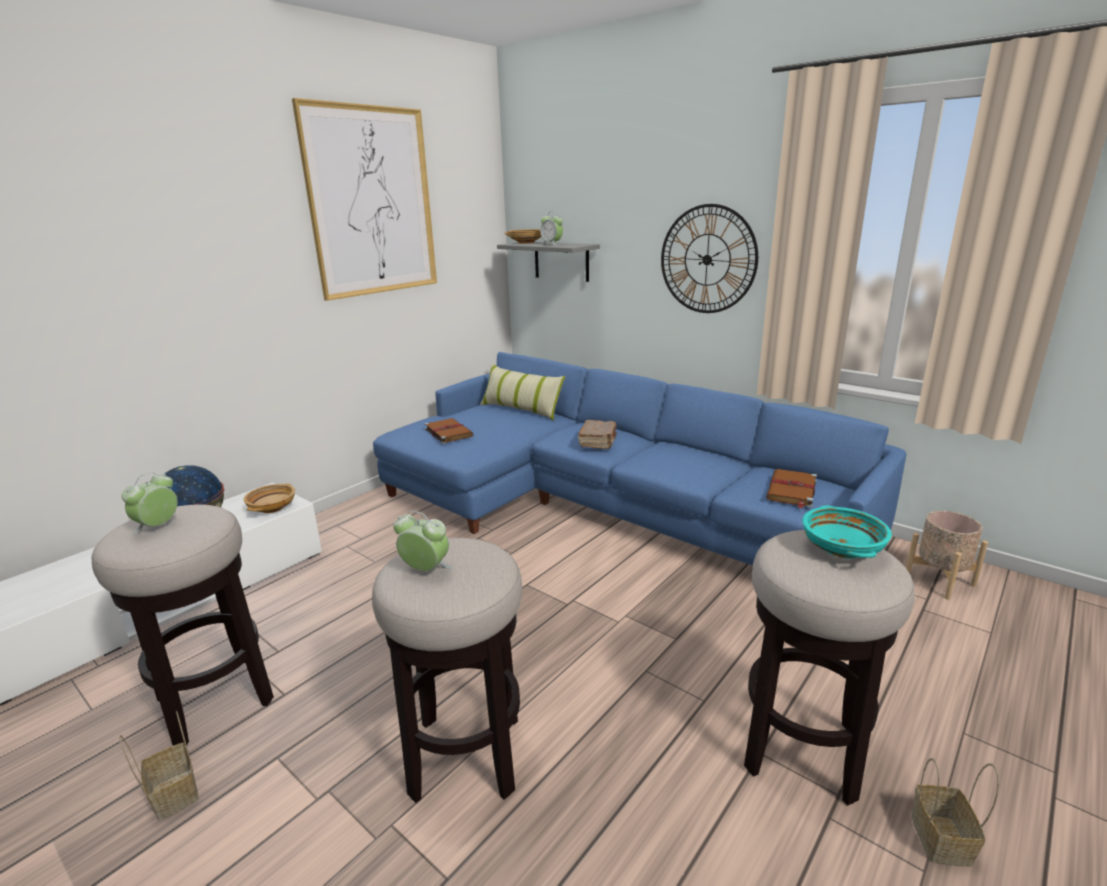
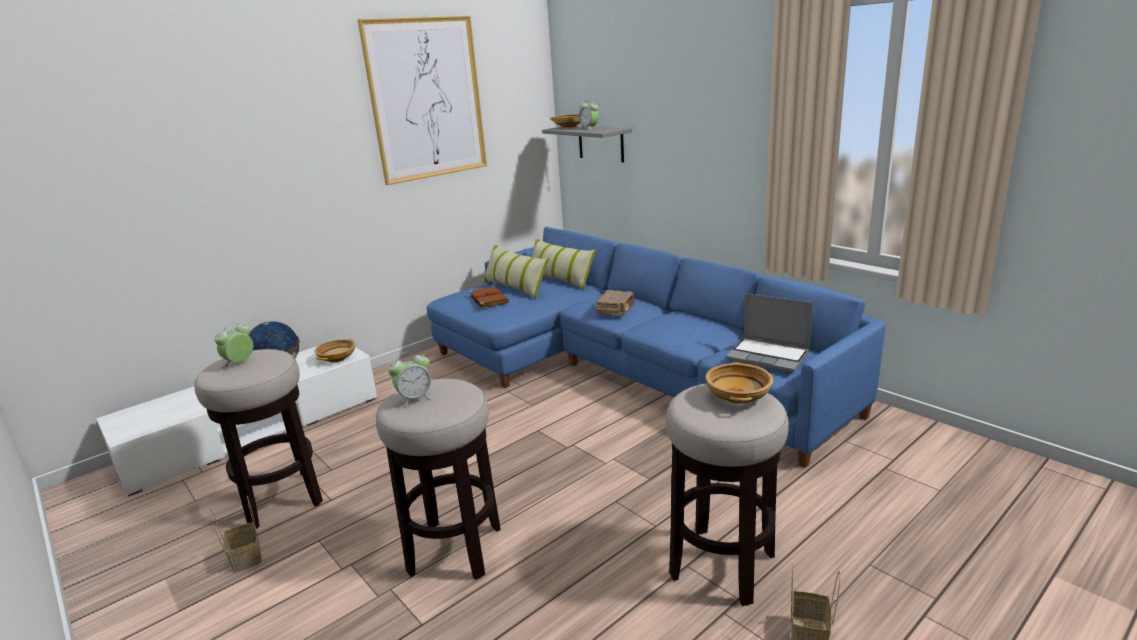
camera: 10 degrees right, 0 degrees up
(425, 570) = (415, 399): alarm clock -> alarm clock turned 120 degrees clockwise
(474, 419) = (515, 288): none -> pillow
(707, 260) = (721, 143): wall clock -> none
(791, 491) = (769, 356): brown book -> laptop
(842, 548) = (738, 396): turquoise bowl -> beige bowl
(939, 580) = (913, 445): beige planter -> none

